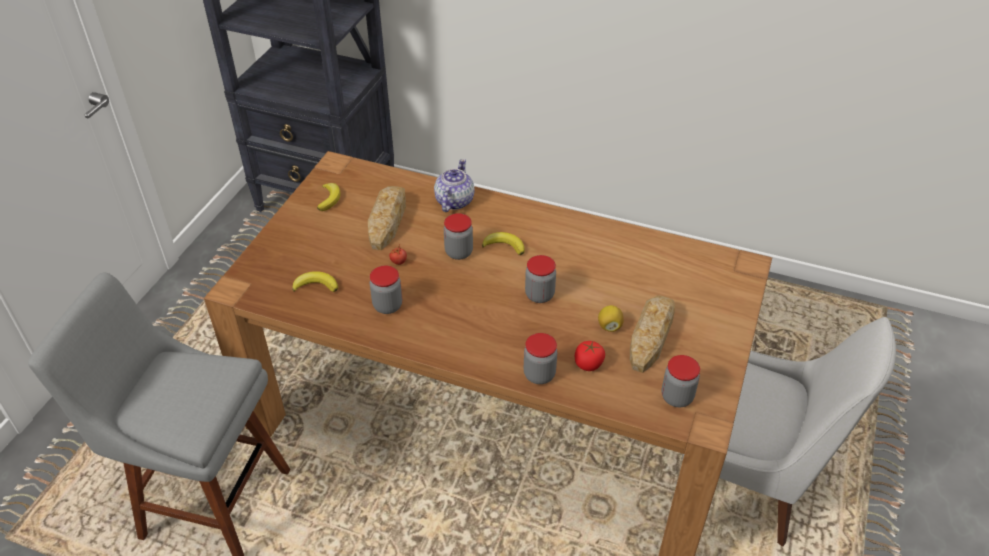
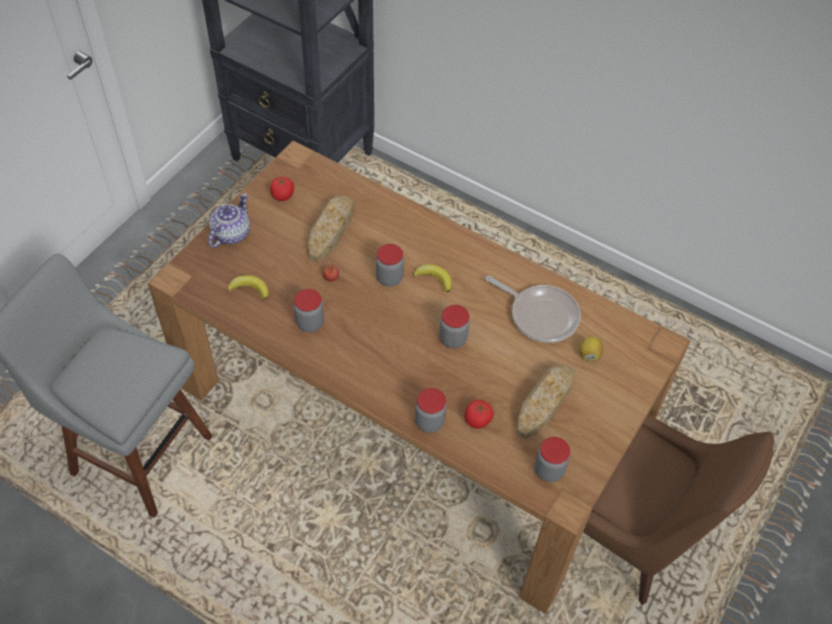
camera: 10 degrees right, 10 degrees up
(329, 198) = (282, 195): banana -> tomato
(454, 201) = (399, 220): teapot -> teapot (230, 234)
(609, 326) = (509, 384): lemon -> lemon (589, 355)
(620, 260) = (540, 315): none -> frying pan
(750, 481) = (632, 535): white chair -> brown chair

